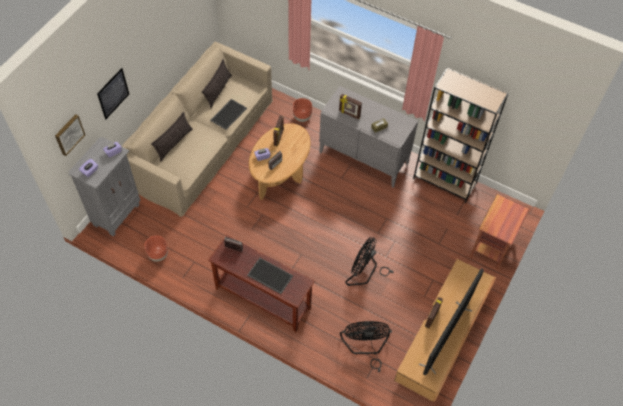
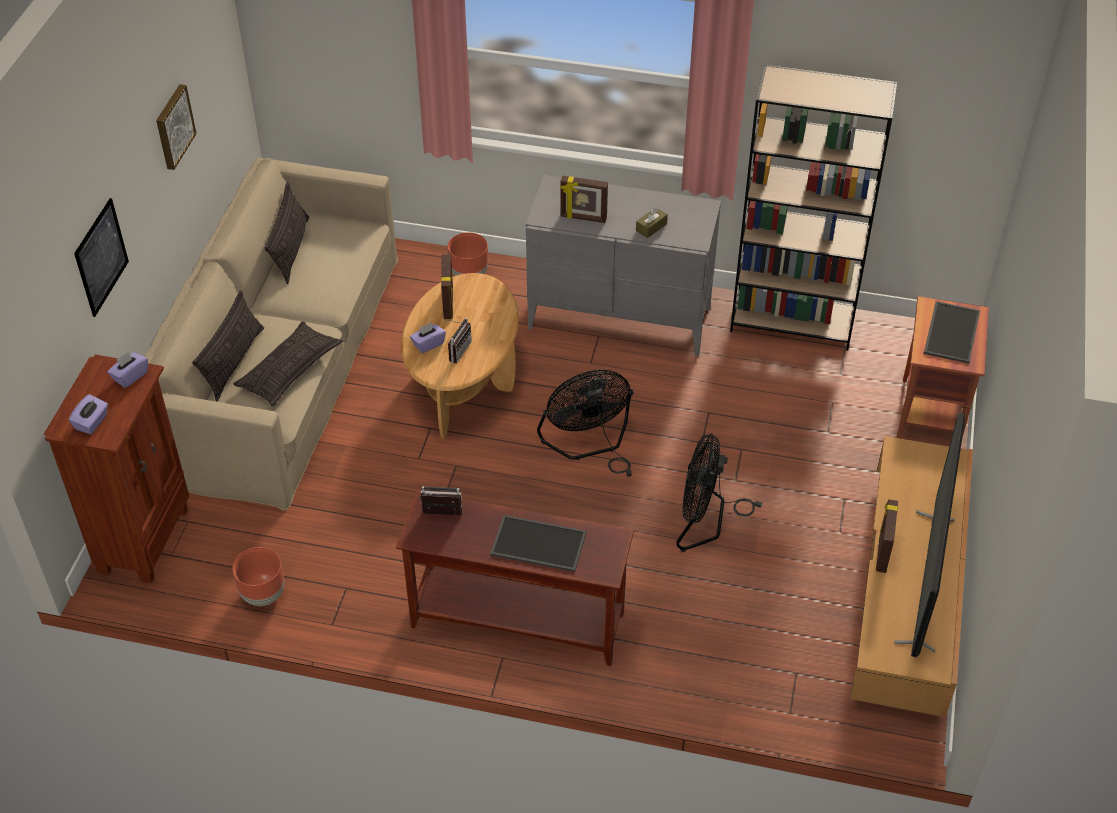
camera: 15 degrees left, 10 degrees down
(69, 134) = (34, 345): picture -> picture (173, 126)
(117, 215) = (146, 541): grey cabinet -> brown cabinet
(197, 153) = (289, 369): none -> pillow
(228, 114) = (328, 285): tray -> tray (950, 331)
(366, 347) = (766, 654): black fan -> black fan (593, 444)

